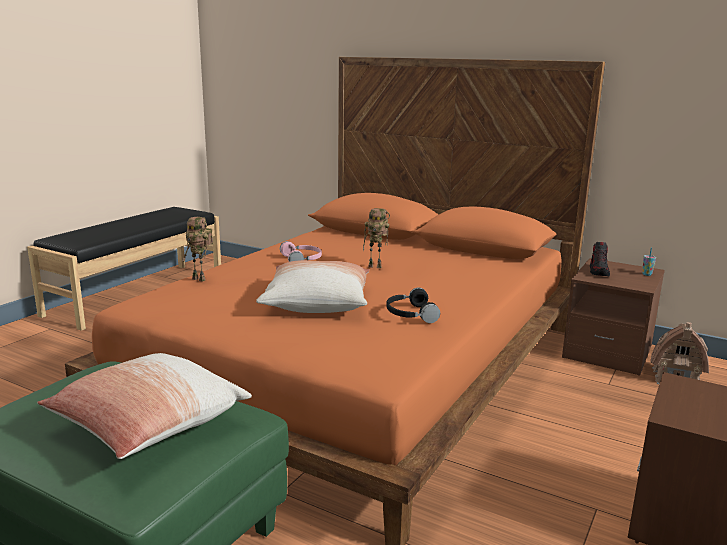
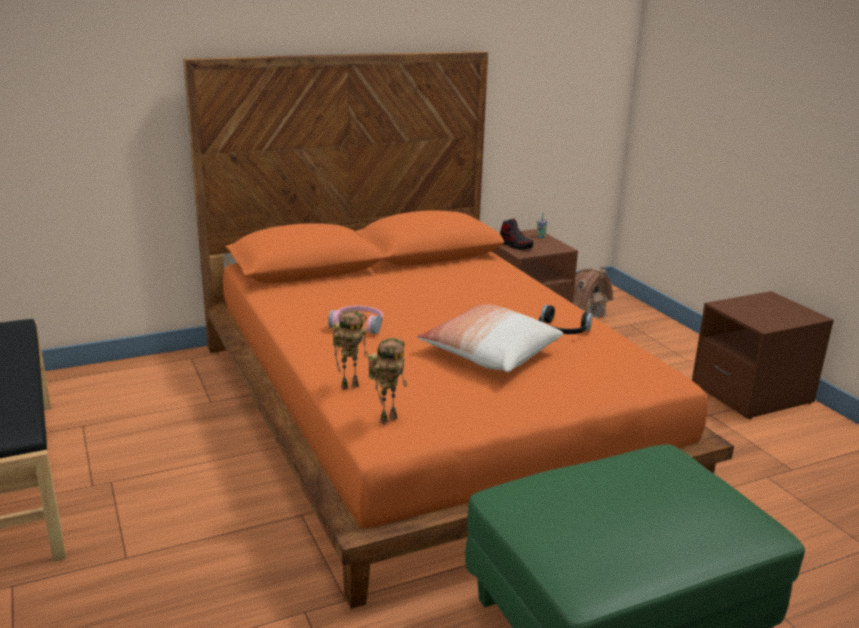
camera: 55 degrees left, 5 degrees up
(148, 425) = (663, 496): pillow -> none
(376, 266) = (426, 304): toy robot -> toy robot (388, 418)

